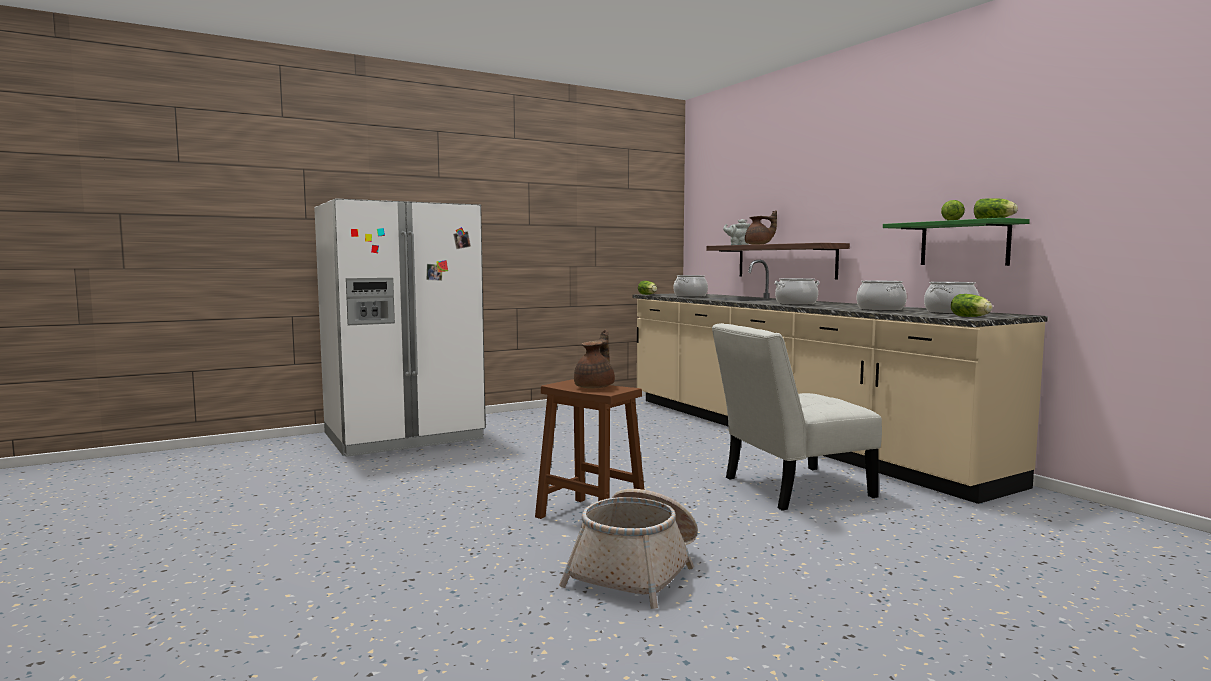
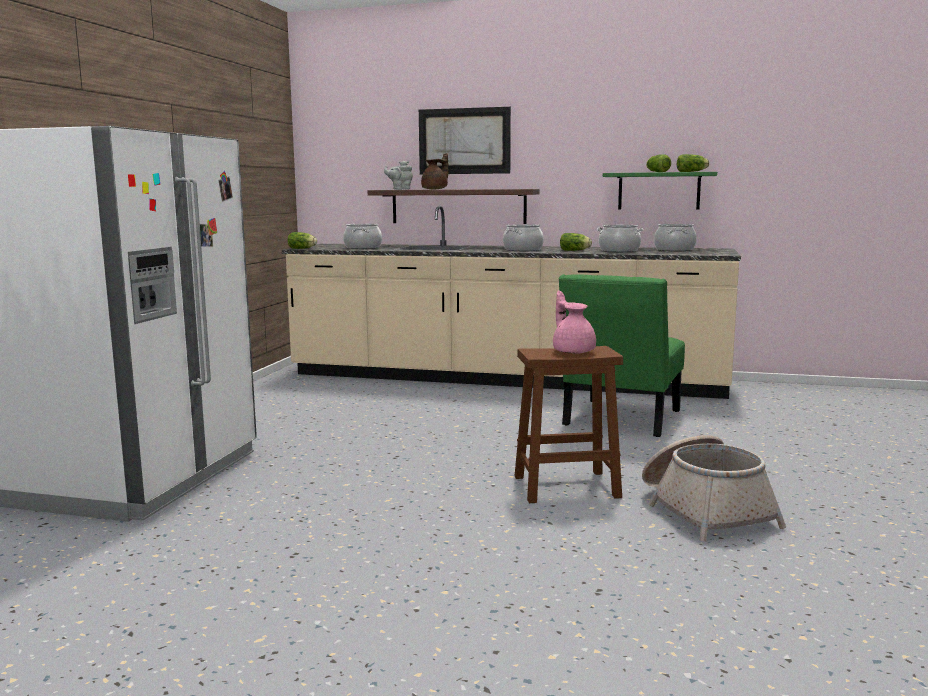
camera: 45 degrees left, 5 degrees up
(595, 387) = (573, 351): brown teapot -> pink teapot
(790, 489) = (620, 420): white chair -> green chair
(792, 198) = (464, 141): none -> picture
(971, 317) = (715, 253): lettuce -> lettuce (575, 250)

